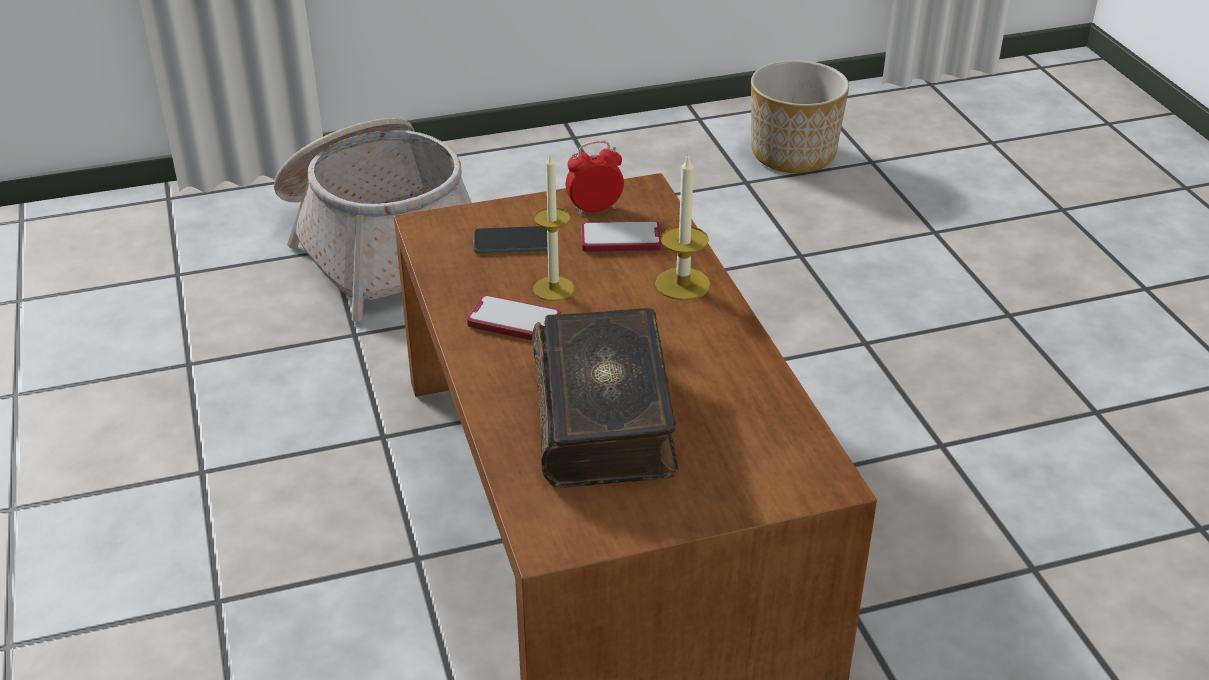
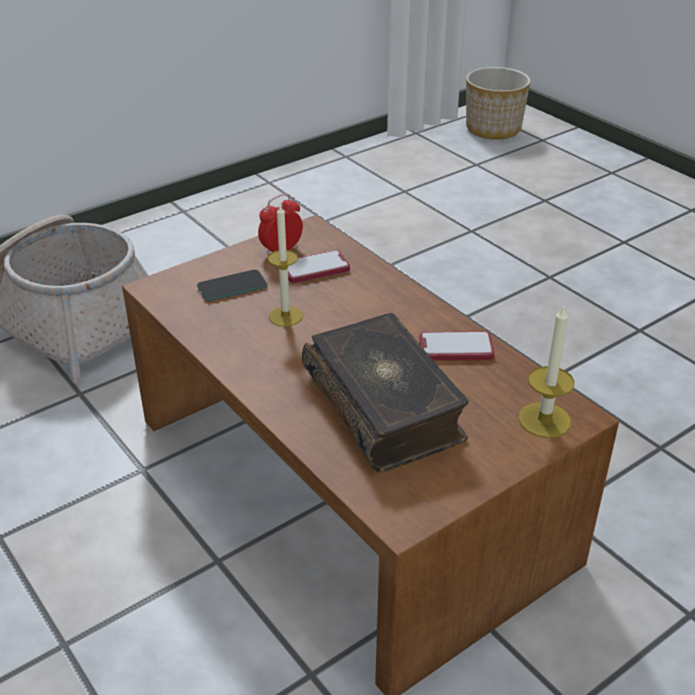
camera: 20 degrees left, 0 degrees up
(514, 321) = (269, 348): phone -> phone (456, 348)
(682, 284) = (381, 292): candle -> candle (544, 420)
(794, 154) = (349, 195): planter -> planter (493, 129)

